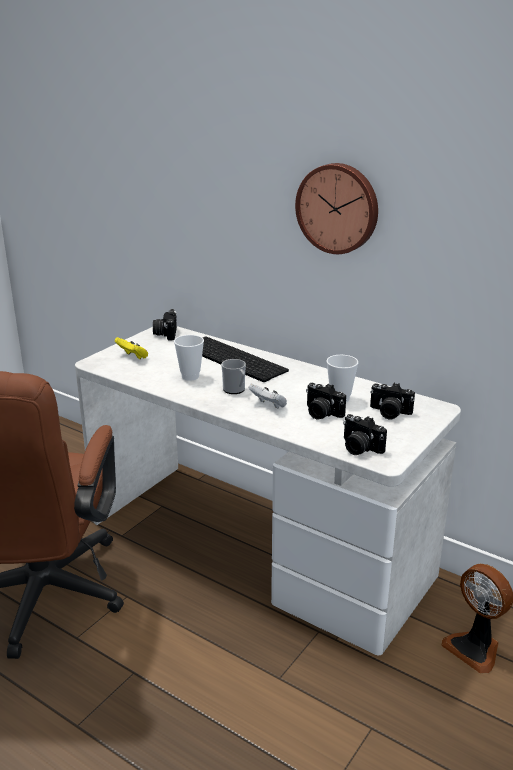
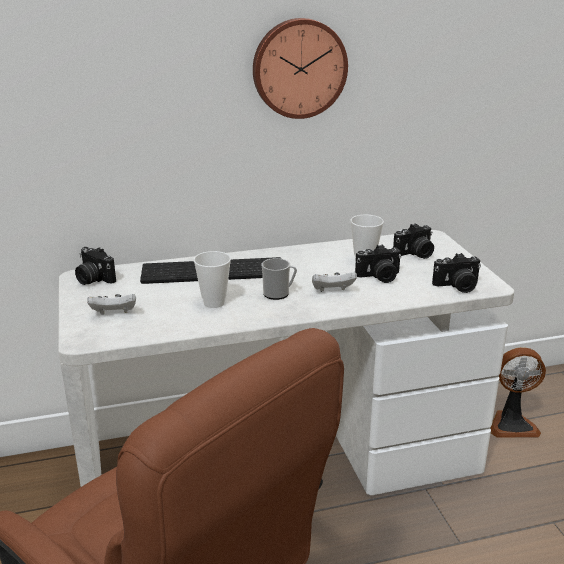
camera: 50 degrees left, 0 degrees up
(133, 357) = (114, 314): yellow game controller -> white game controller

